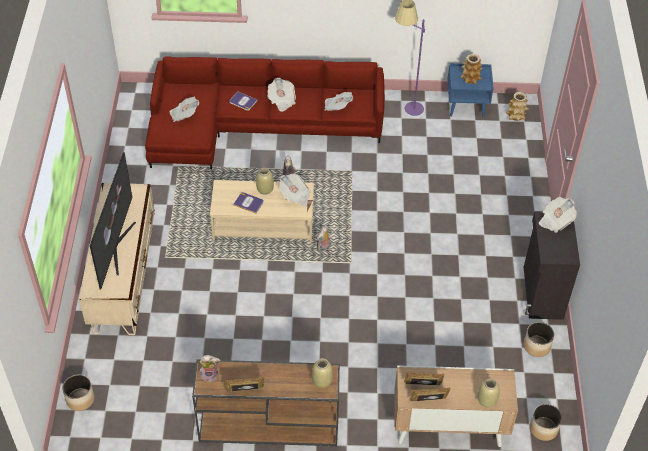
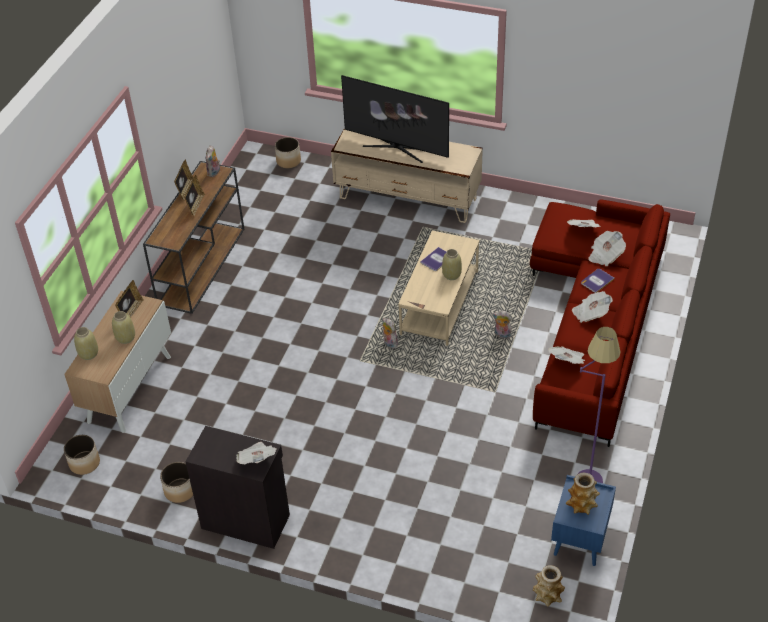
camera: 110 degrees right, 5 degrees down
(295, 196) = (434, 296): newspaper -> newspaper (605, 255)
(322, 381) = (168, 237): beige vase -> beige vase (125, 337)
(428, 402) = (112, 312): picture frame -> picture frame (195, 205)

